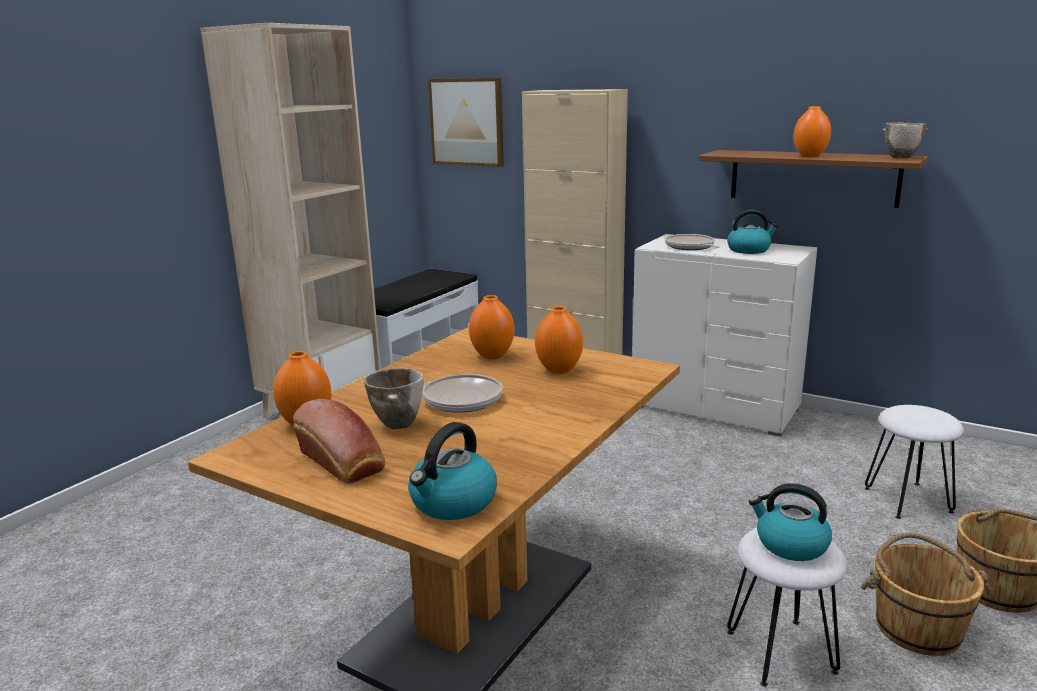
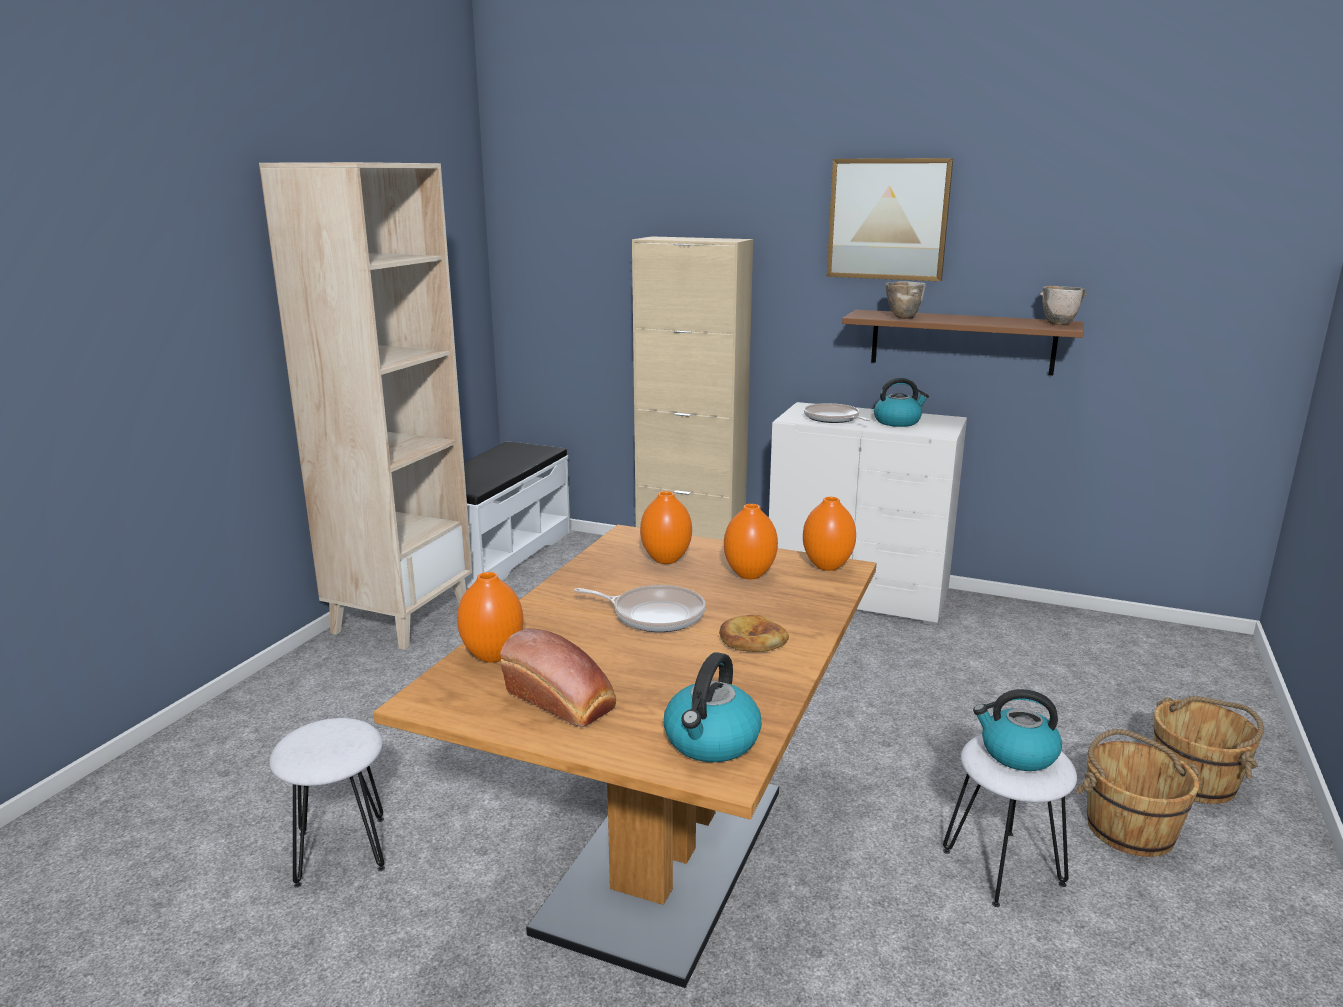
camera: 10 degrees left, 0 degrees up
(398, 423) = (600, 649): bowl -> bowl (903, 317)
(467, 122) = (555, 270): picture -> picture (888, 219)
(533, 422) = (752, 639): none -> bread
(810, 156) = (964, 321): orange vase -> orange vase (827, 566)
(907, 499) = (1083, 689): white stool -> white stool (341, 850)

